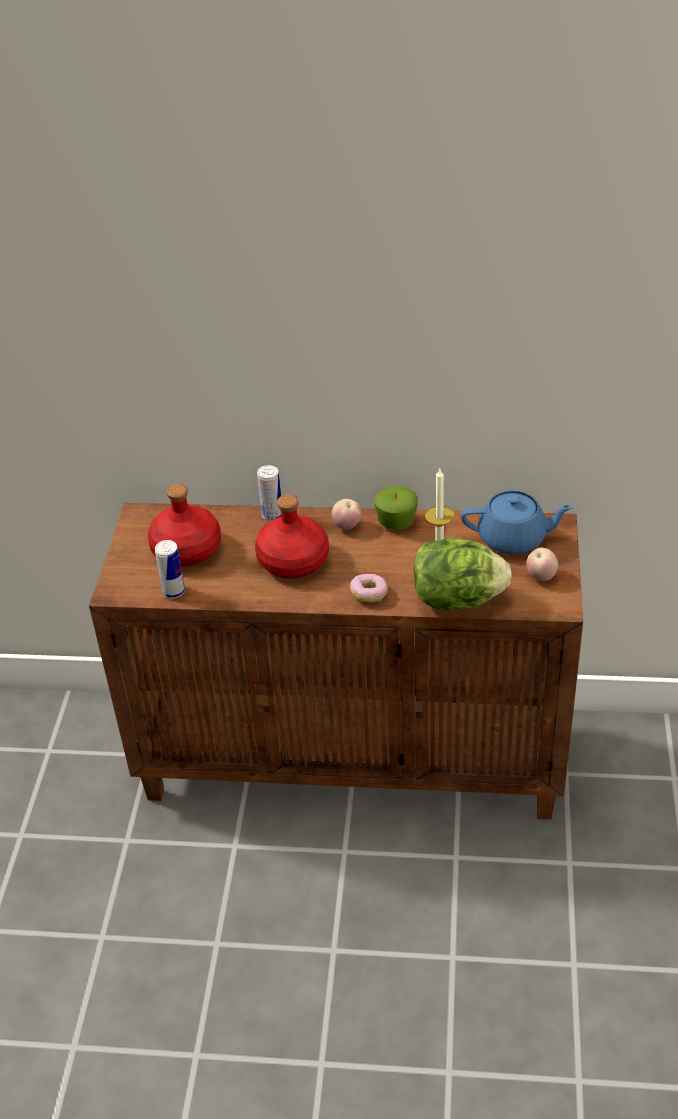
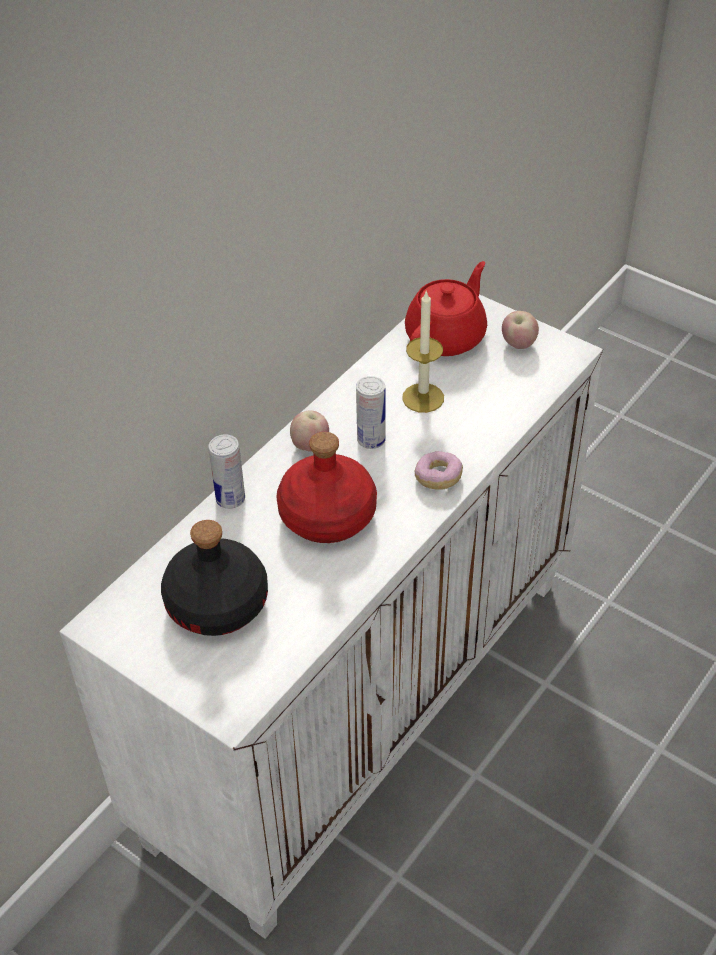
camera: 60 degrees left, 5 degrees up
(174, 592) = (285, 648): can -> can (371, 440)
(187, 550) = (218, 603): red bottle -> black bottle
(354, 759) = (362, 703): brown cabinet -> white cabinet
(396, 522) = (341, 405): apple -> none
(457, 599) = (503, 416): lettuce -> none
(513, 539) = (447, 336): blue teapot -> red teapot

